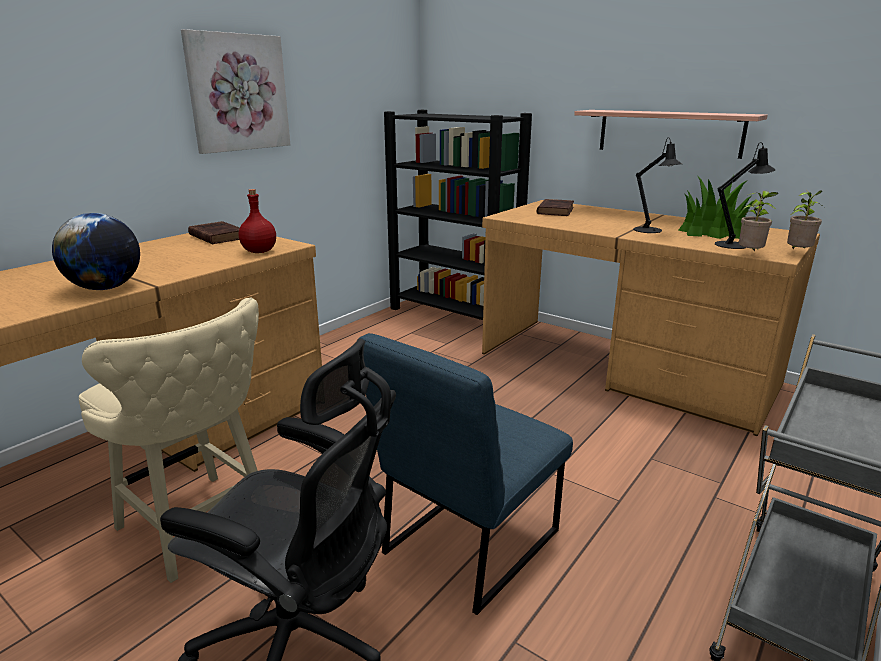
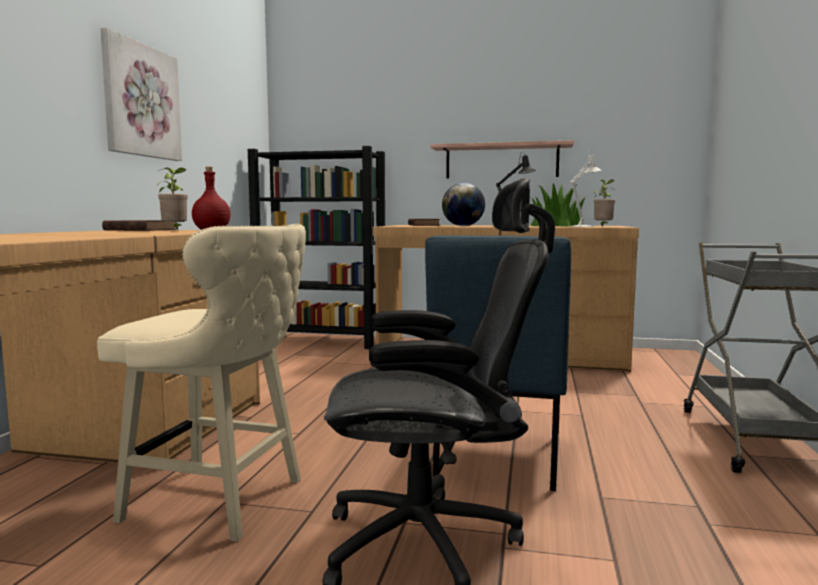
camera: 25 degrees left, 15 degrees down
(105, 288) = (96, 236): globe -> globe (463, 226)
(734, 244) = (584, 226): black table lamp -> white table lamp
(797, 253) = (628, 226): potted plant -> potted plant (175, 231)

